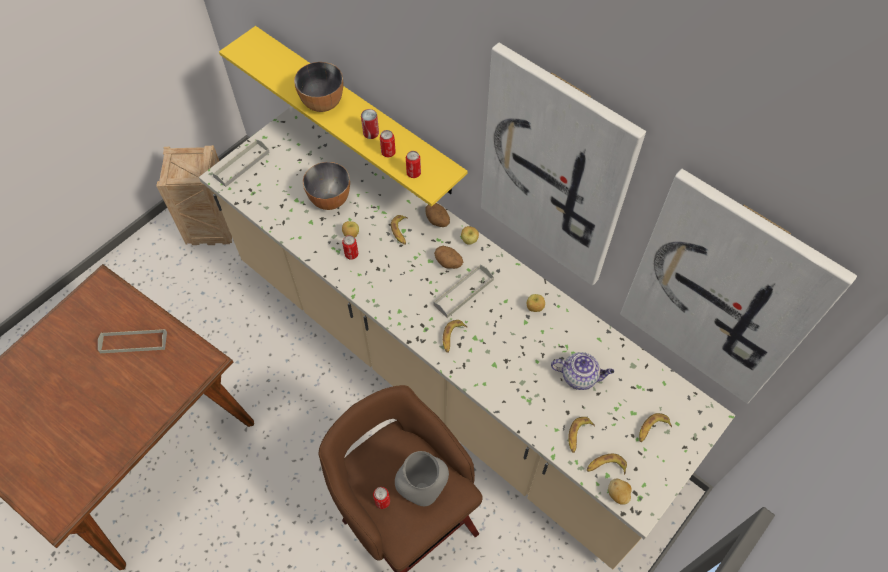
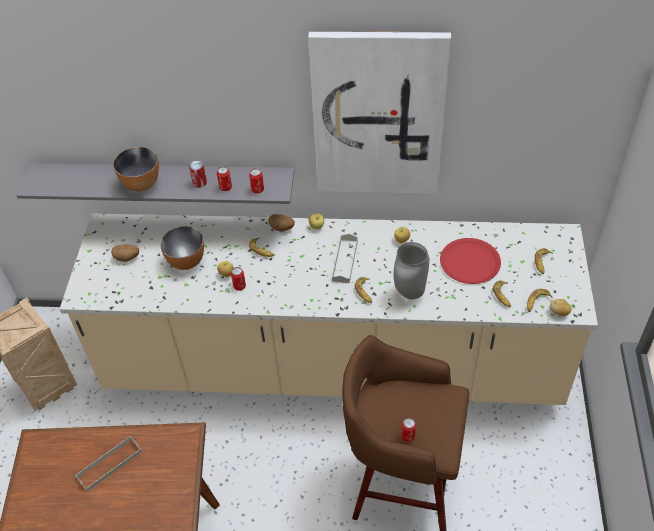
camera: 35 degrees left, 10 degrees down
(242, 164) = (89, 279): grey tray -> none
(357, 111) = (164, 182): yellow shelf -> grey shelf
(422, 491) = (428, 410): grey vase -> grey vase (409, 293)
(449, 263) = (316, 249): potato -> potato (127, 258)
(580, 376) = (470, 262): teapot -> red plate
(722, 293) = (539, 127): picture -> none

